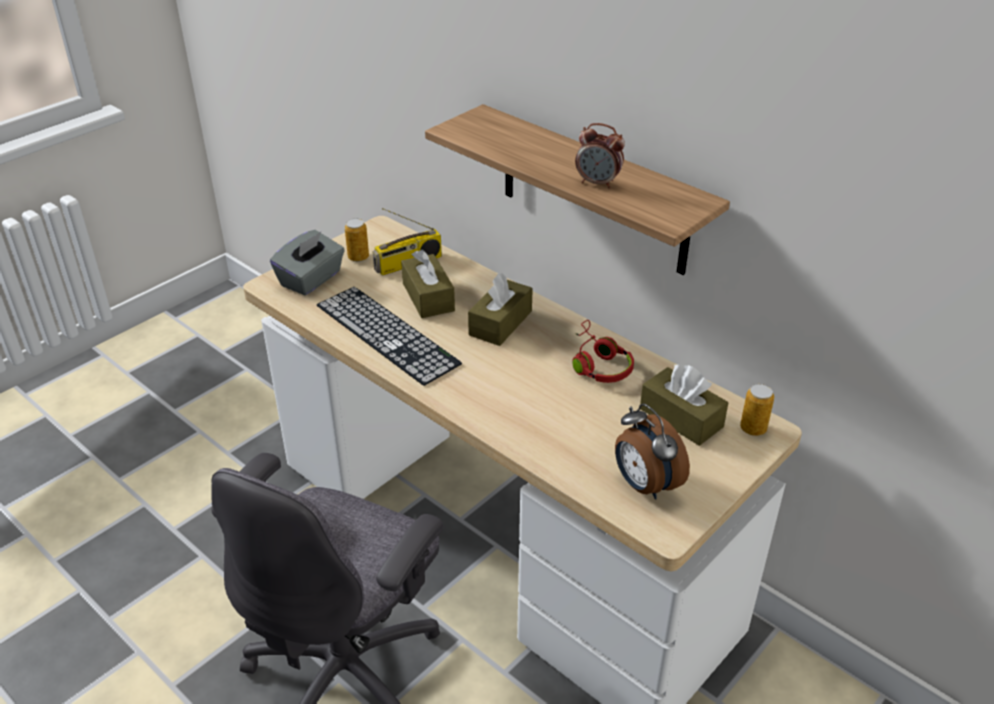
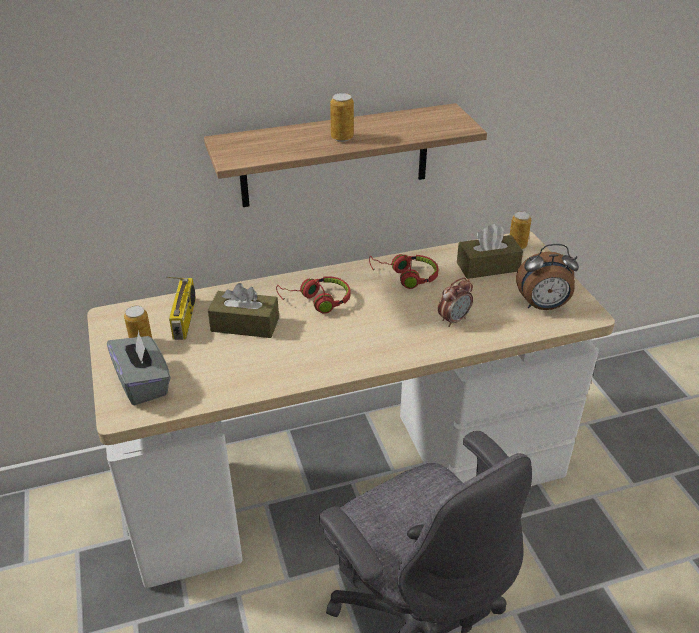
camera: 60 degrees left, 0 degrees up
(387, 334) = (274, 364): keyboard -> none
(500, 323) = (317, 301): brown tissue box -> red headphones
(556, 163) = (342, 138): none -> can
(598, 183) = (388, 133): alarm clock -> alarm clock (453, 320)

